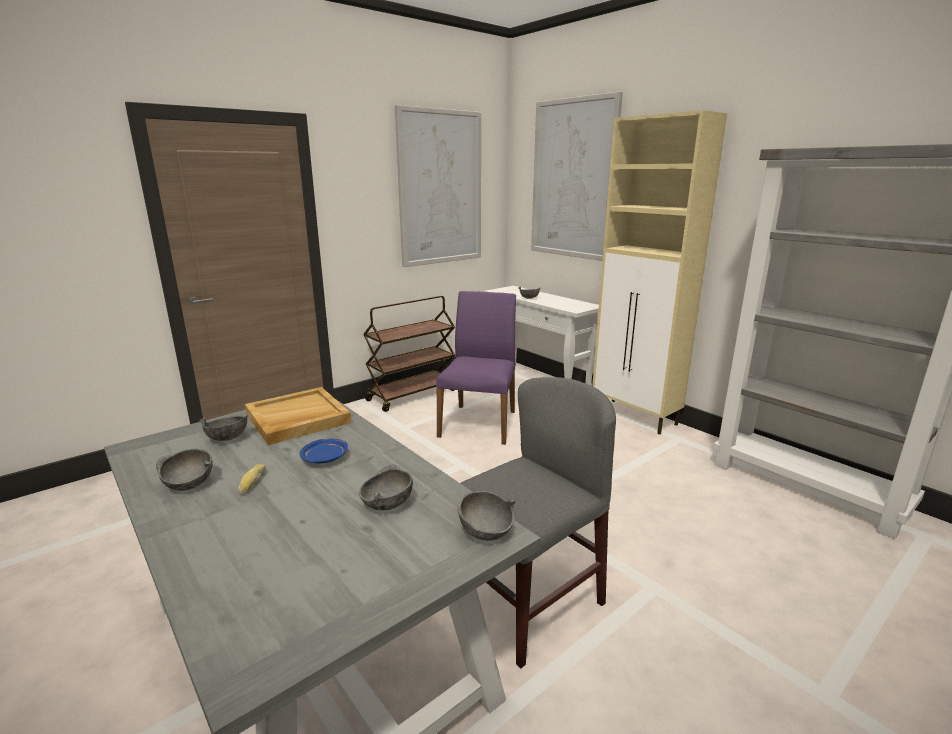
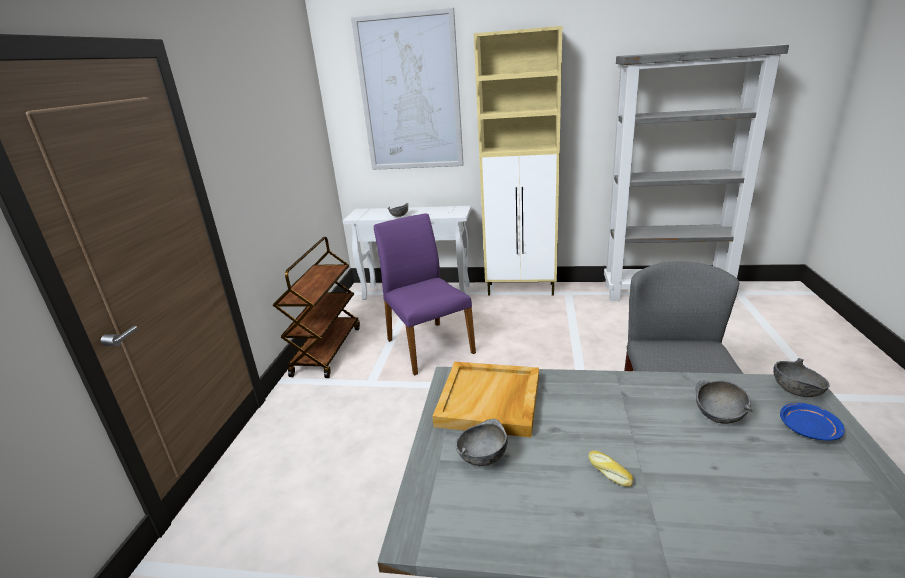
camera: 40 degrees left, 5 degrees up
(189, 484) = (570, 515): grey bowl -> none
(325, 458) = (599, 415): blue plate -> blue plate (808, 428)
(440, 188) = (285, 119): picture -> none

